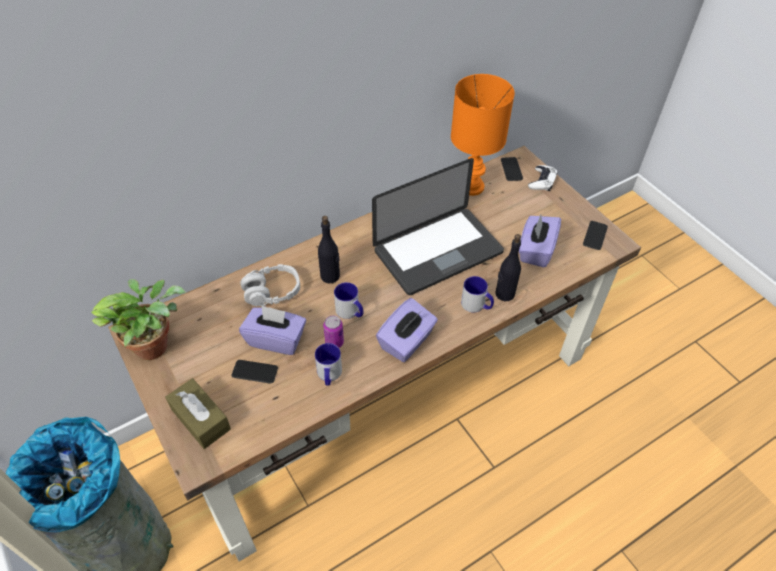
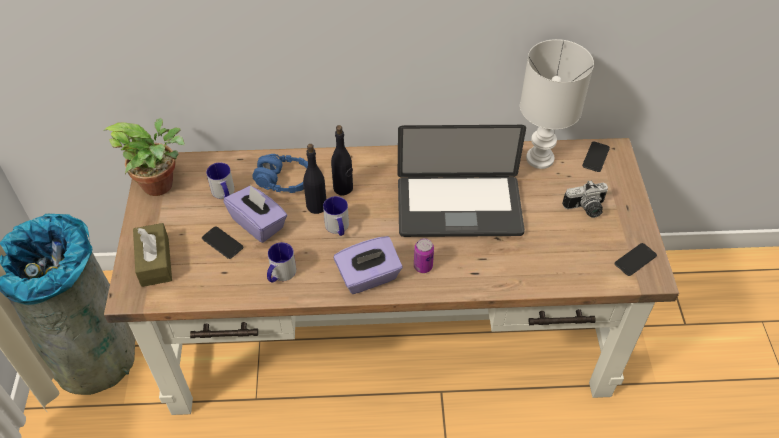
camera: 30 degrees right, 0 degrees up
(272, 292) = (284, 180): grey headphones -> blue headphones
(334, 342) = (305, 248): can -> can (423, 266)
(472, 187) = (541, 159): orange table lamp -> white table lamp
(476, 305) = (459, 274): mug -> mug (224, 193)
(504, 294) = (494, 275): black bottle -> black bottle (316, 206)
(533, 212) = (586, 209): none -> camera
(535, 250) = (559, 248): purple tissue box -> none
(542, 181) = (620, 182): white game controller -> none

